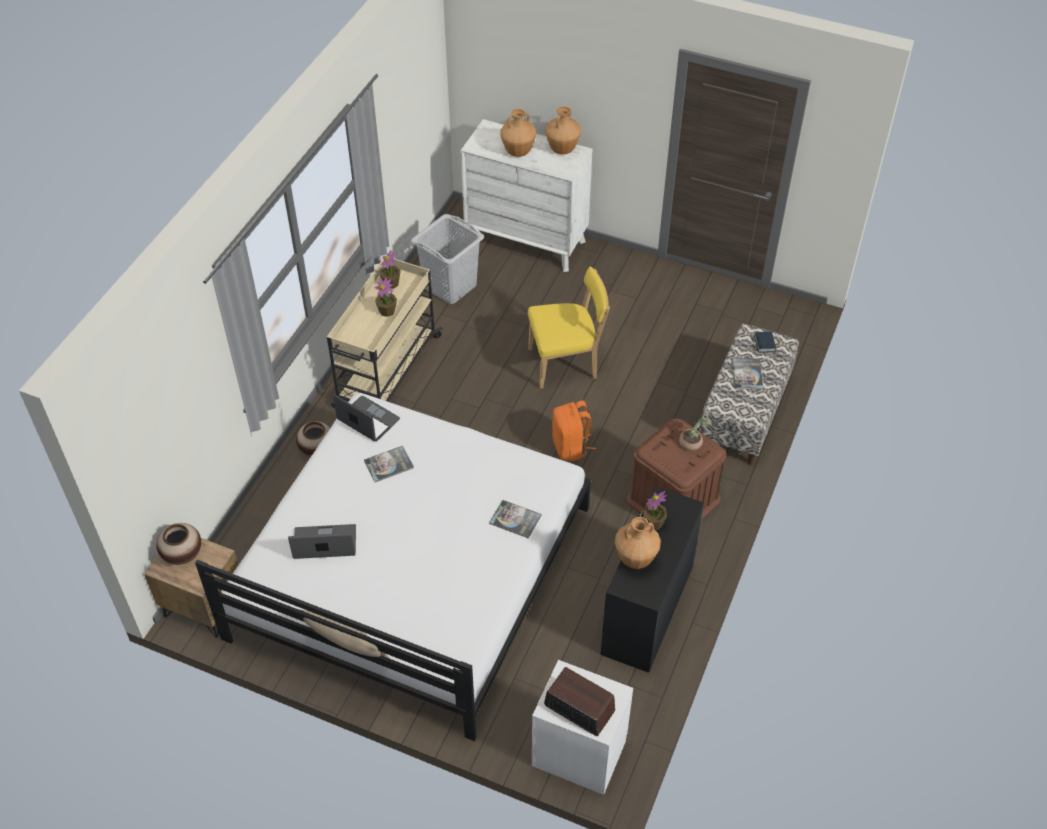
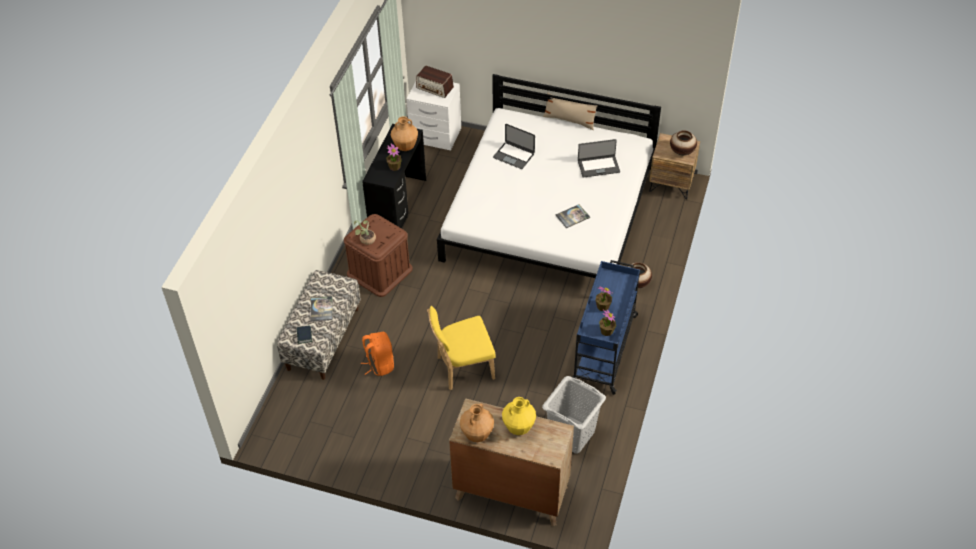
camera: 175 degrees right, 0 degrees up
(368, 419) = (595, 244): laptop -> laptop (513, 155)
(386, 372) = (604, 348): beige cart -> blue cart
(515, 519) = (482, 190): book -> none
(518, 152) = (519, 427): brown vase -> yellow vase
(526, 241) = (511, 492): white dresser -> brown dresser
(571, 447) = (453, 301): orange backpack -> orange backpack (379, 364)

